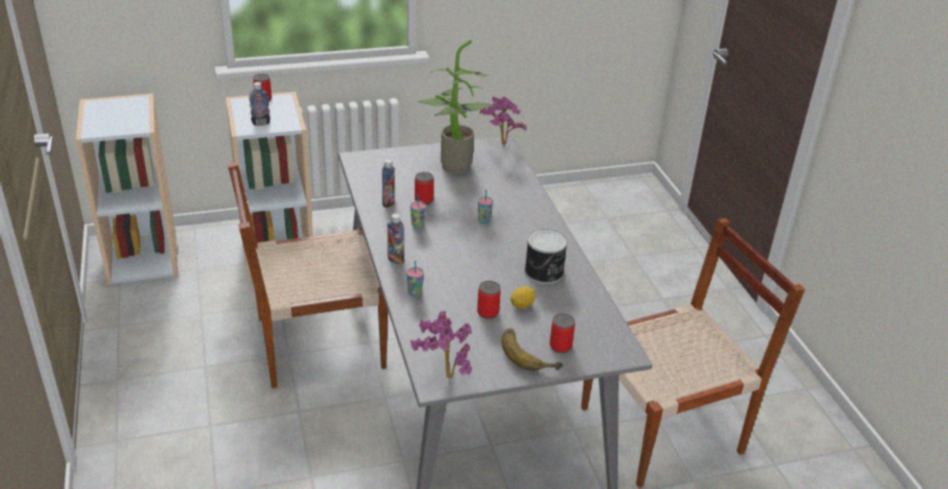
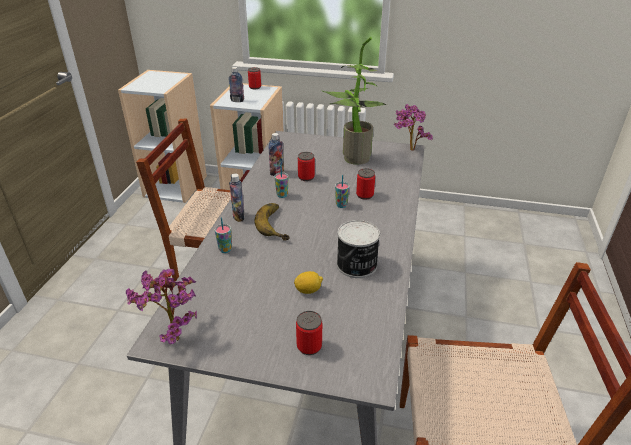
camera: 30 degrees right, 0 degrees up
(487, 312) = (270, 287): can -> can (364, 195)
(530, 352) = (273, 341): banana -> banana (278, 224)

